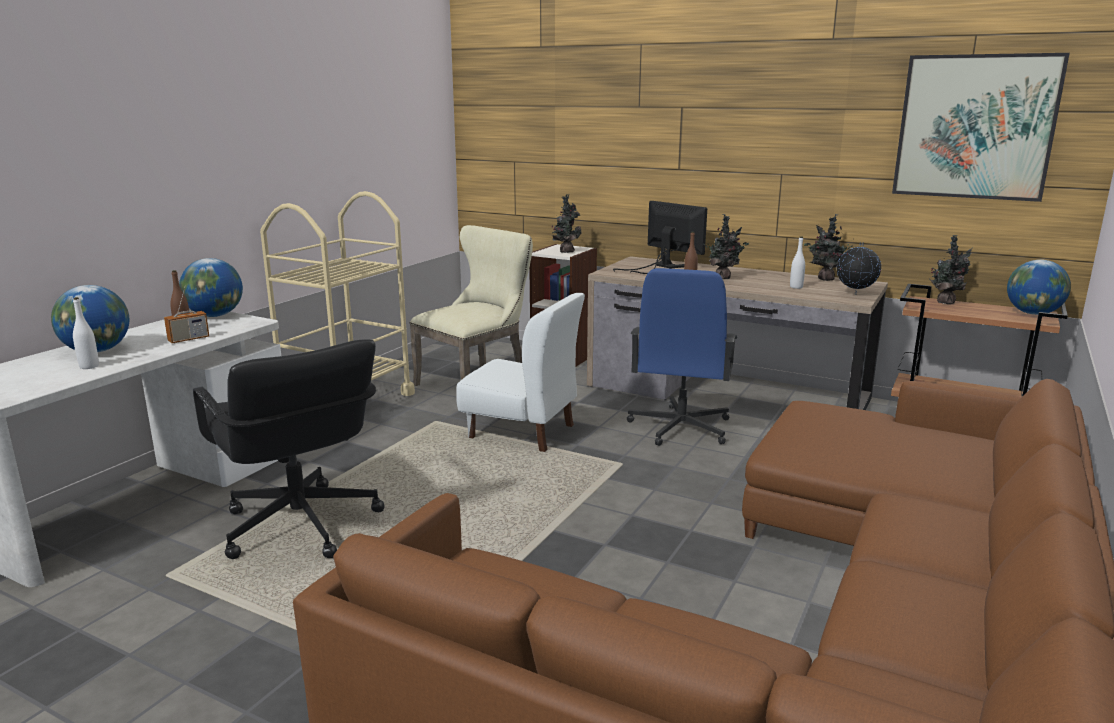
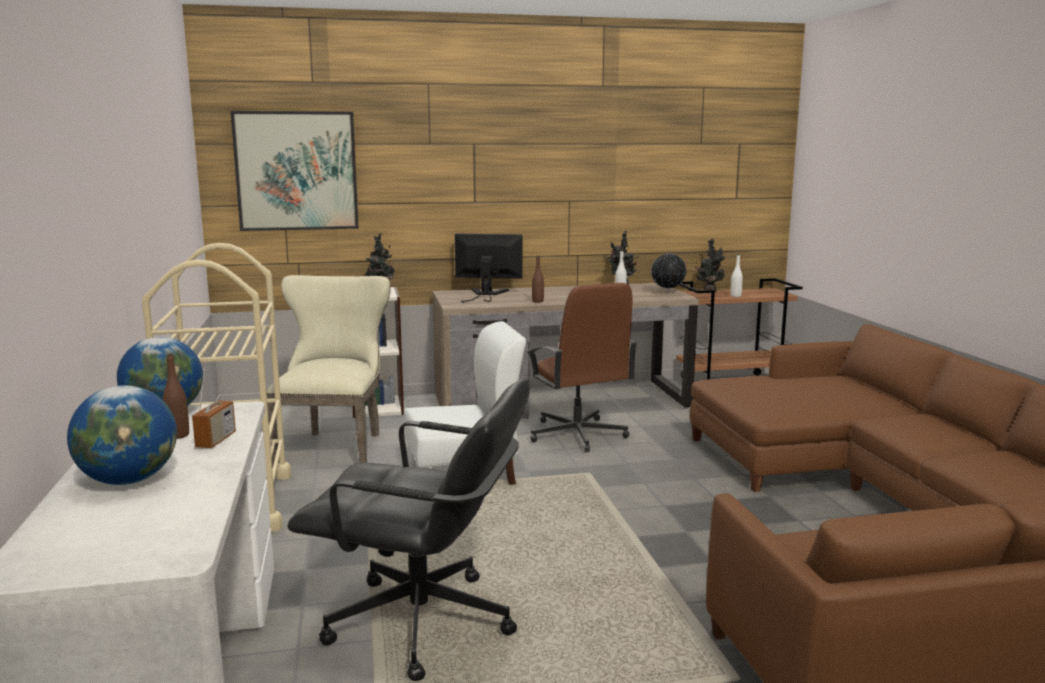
camera: 40 degrees left, 5 degrees down
(89, 366) = (179, 495): white bottle -> white bottle (735, 296)
(680, 427) = (577, 435): blue office chair -> brown office chair
(723, 278) = (555, 296): potted plant -> none
(975, 127) = (710, 156): picture -> picture (296, 171)
(1033, 313) = (767, 290): globe -> none

